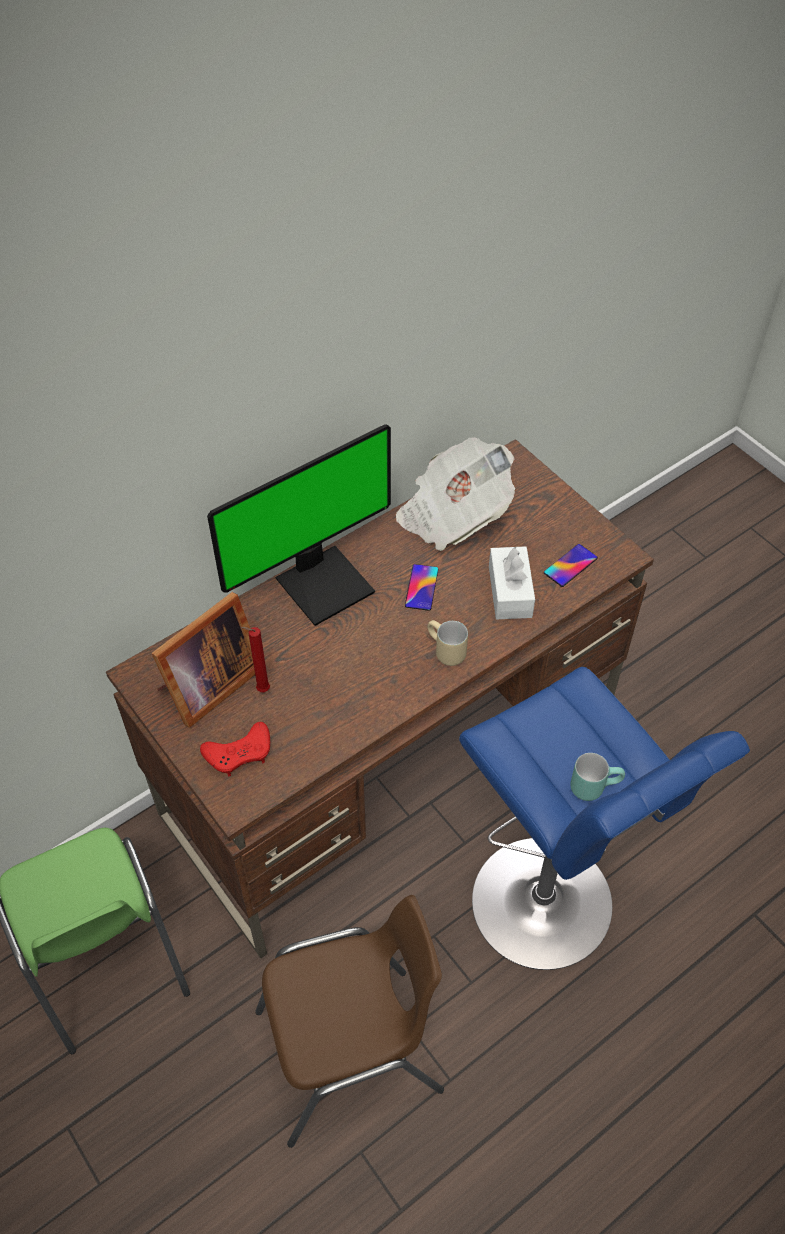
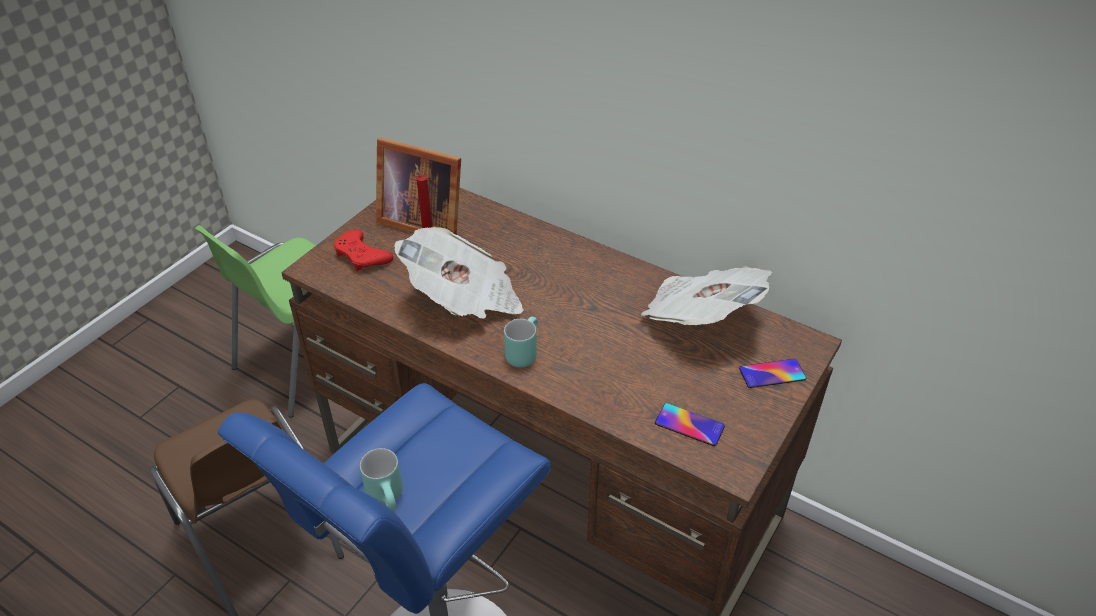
camera: 70 degrees right, 10 degrees down
(323, 583) = (562, 254): monitor -> none
(352, 678) = (464, 299): none -> newspaper
(421, 587) = (592, 317): phone -> phone (772, 374)
(444, 652) = (522, 352): beige mug -> turquoise mug
(510, 591) = (624, 383): white tissue box -> none

